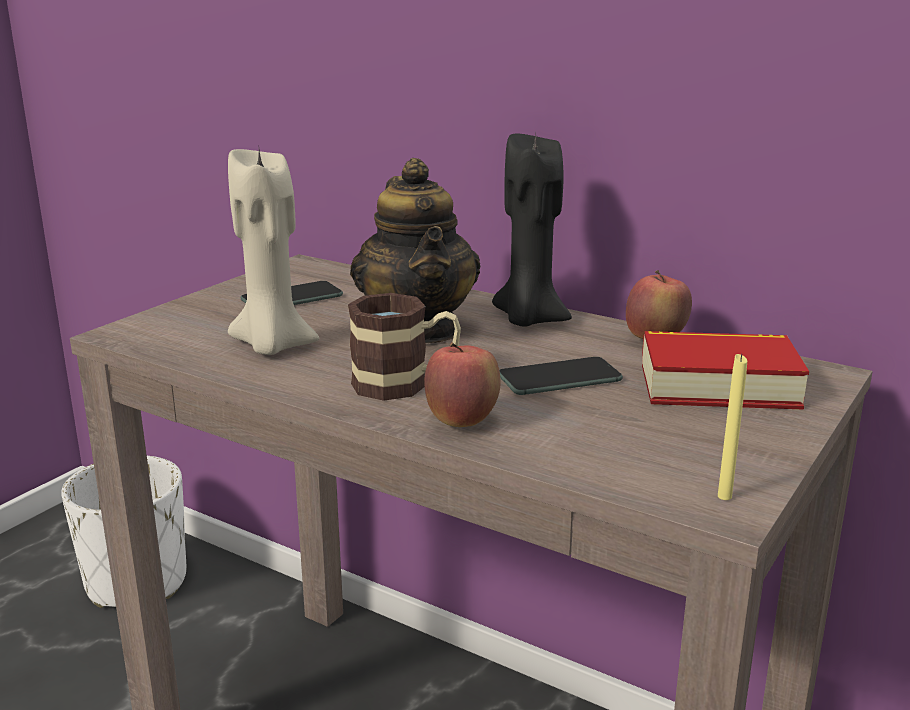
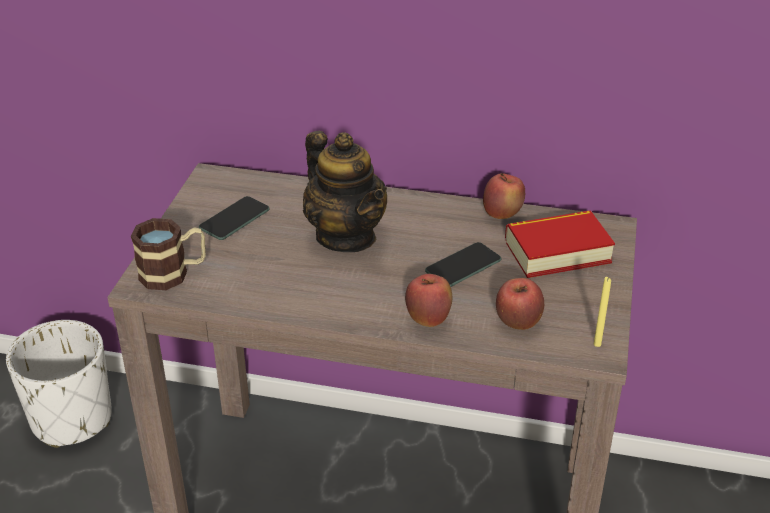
camera: 20 degrees left, 15 degrees up
(272, 346) = (261, 275): beige candle -> none
(405, 385) = (374, 293): mug -> mug (173, 273)
(528, 319) = (412, 210): black candle -> none
(601, 449) = (518, 323): none -> apple

